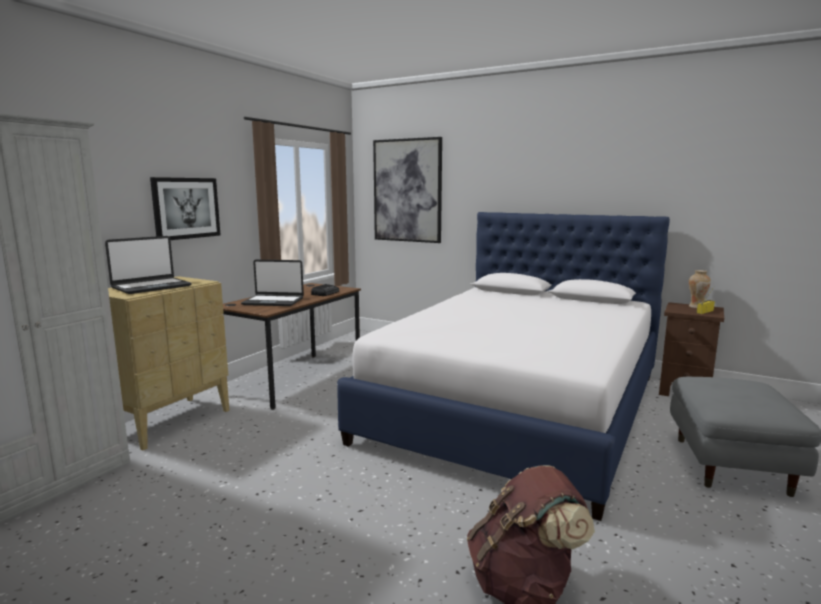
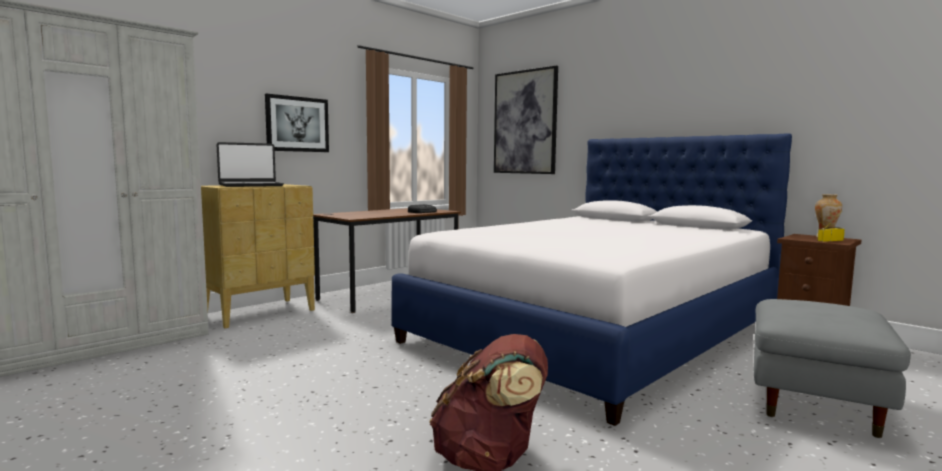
camera: 15 degrees right, 5 degrees down
(273, 301) = (368, 214): laptop -> none

